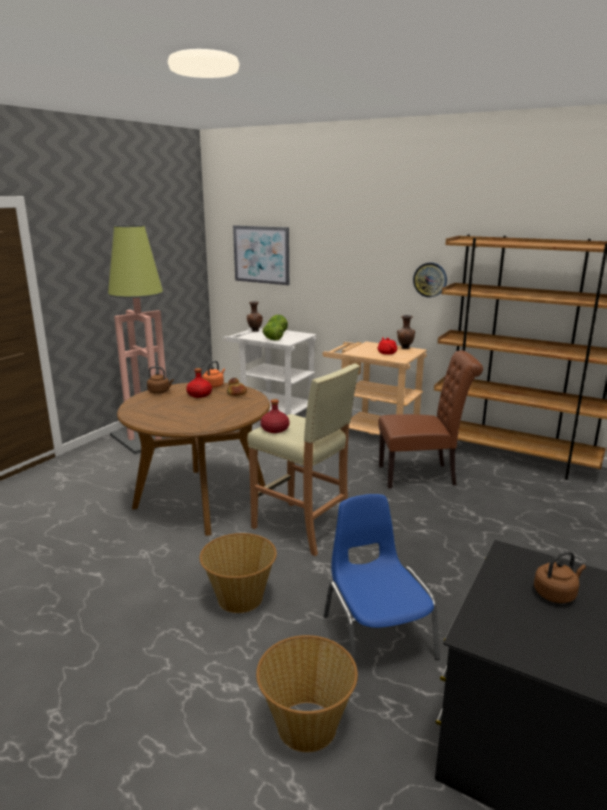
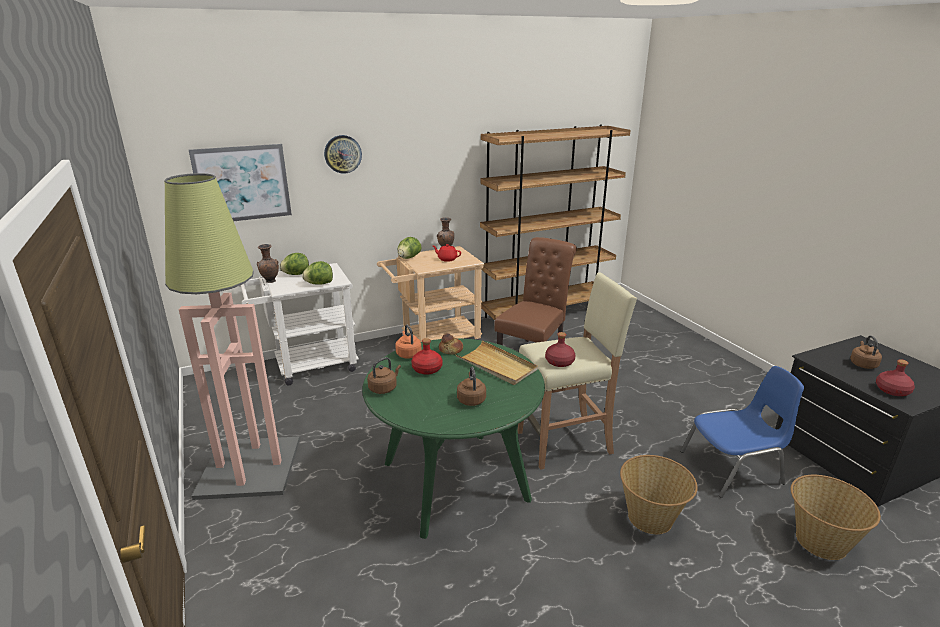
camera: 55 degrees left, 5 degrees up
(172, 414) = (471, 399): none -> brown kettle
(201, 499) = (455, 480): brown dining table -> green dining table
(232, 410) = (497, 365): none -> beige tray
(363, 344) = (409, 258): none -> lettuce
(377, 635) = (733, 468): blue chair -> blue chair turned 150 degrees clockwise
(430, 279) = (455, 179): wall clock -> wall clock (342, 154)
(503, 623) = (892, 390): none -> red bottle

